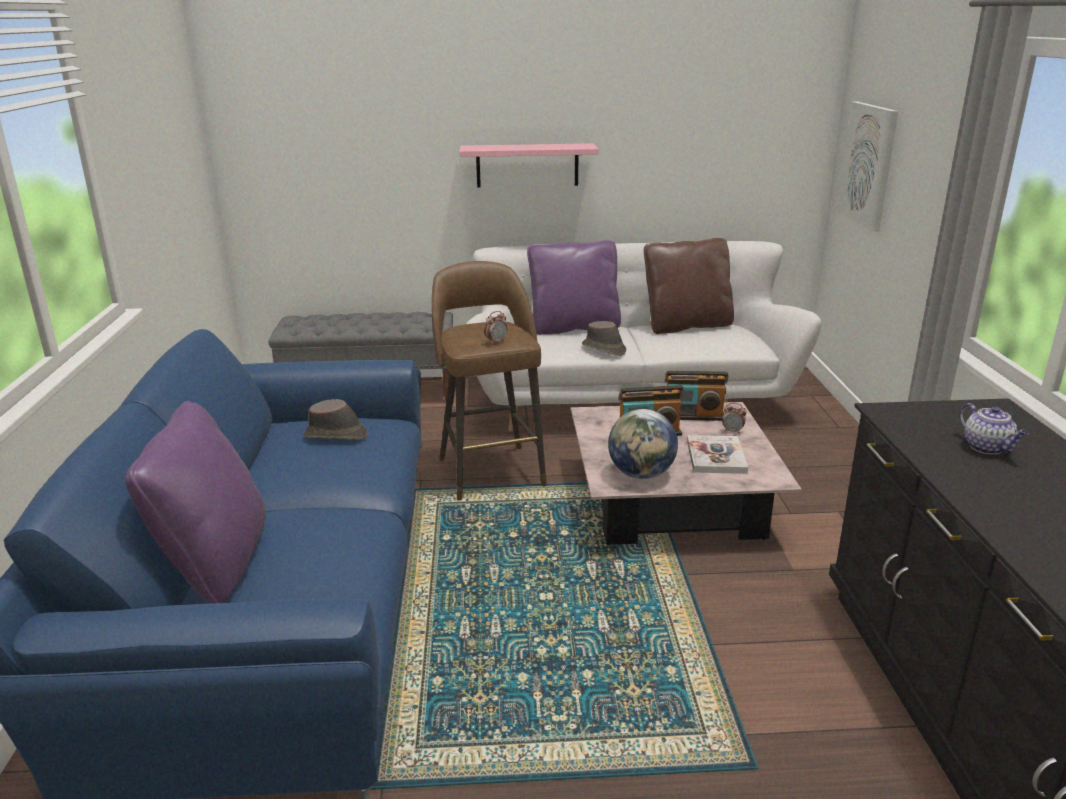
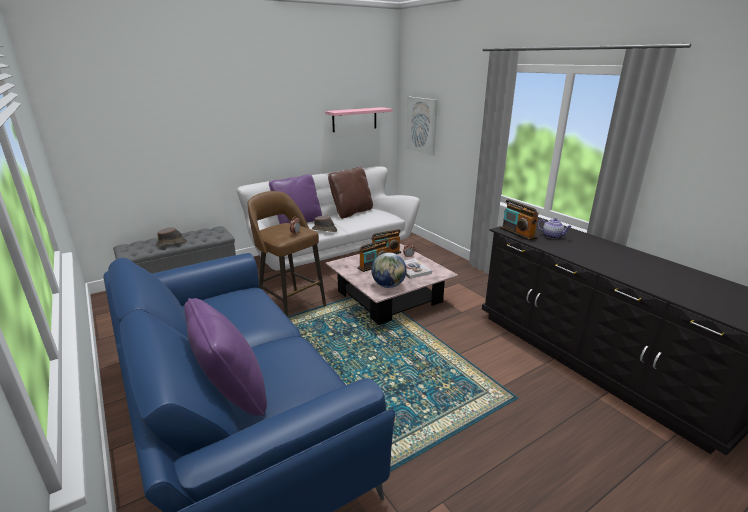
camera: 30 degrees left, 0 degrees up
(336, 435) = (231, 304): brown hat -> brown hat (172, 243)
(527, 165) = (256, 138): pink shelf -> pink shelf (354, 119)
(908, 424) = (518, 233): none -> radio

